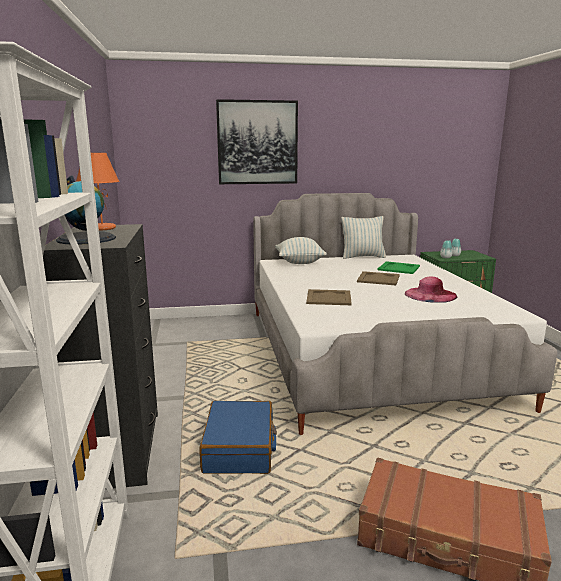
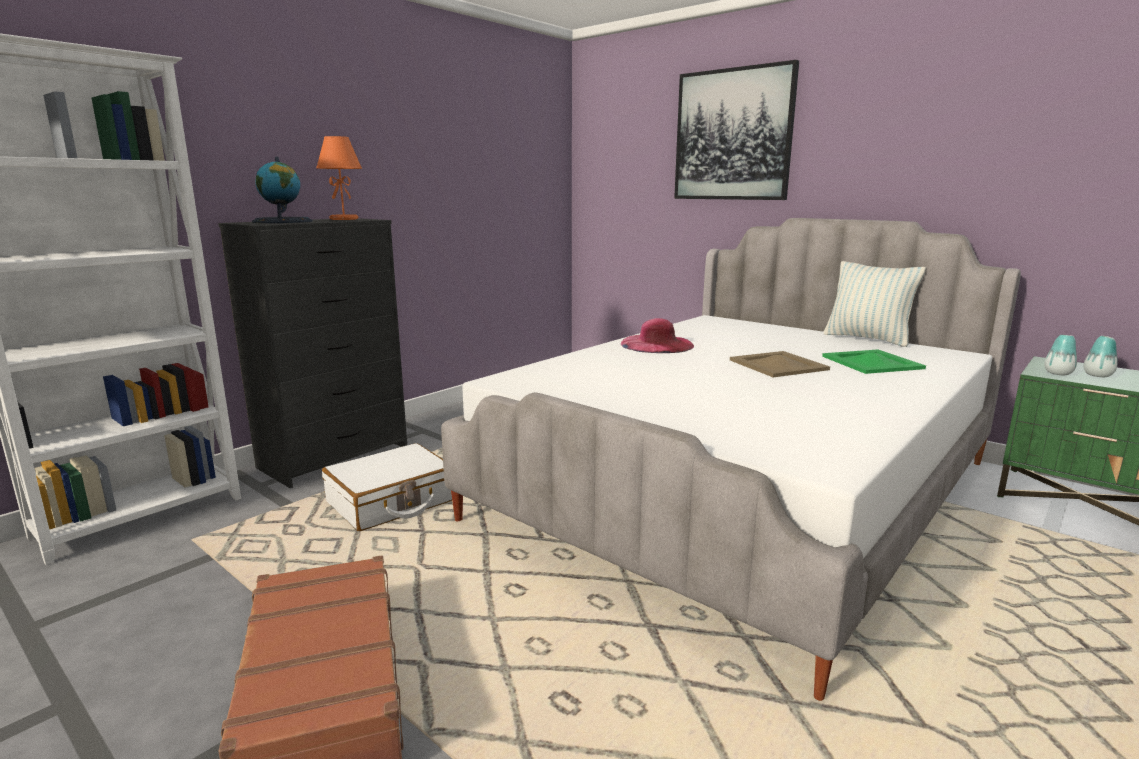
camera: 50 degrees right, 0 degrees up
(240, 448) = (392, 502): blue suitcase -> white suitcase
(299, 262) = (741, 326): pillow -> none
(329, 297) = (625, 364): beige tray -> none
(430, 294) = (779, 400): pink hat -> pink hat (657, 344)

